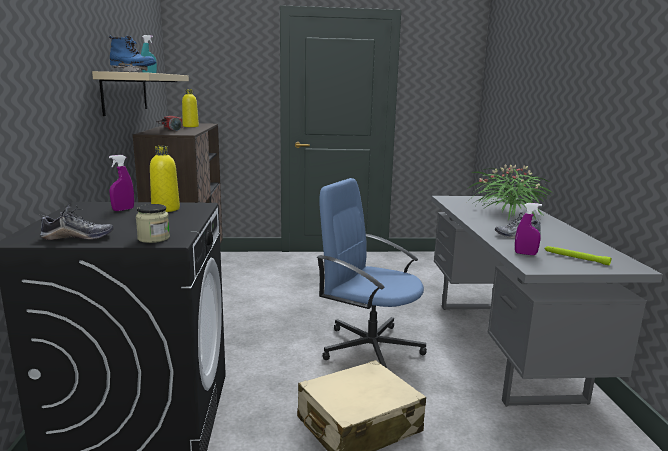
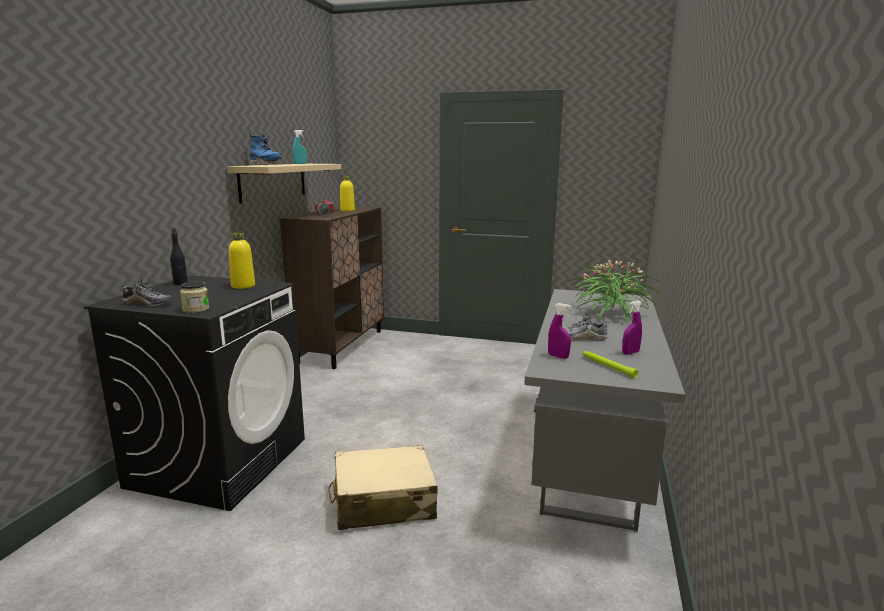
camera: 20 degrees right, 0 degrees up
(80, 211) = (180, 283): none -> black bottle
(123, 209) = (212, 284): purple spray bottle -> purple spray bottle (630, 353)
(370, 347) = (450, 436): blue office chair -> none

